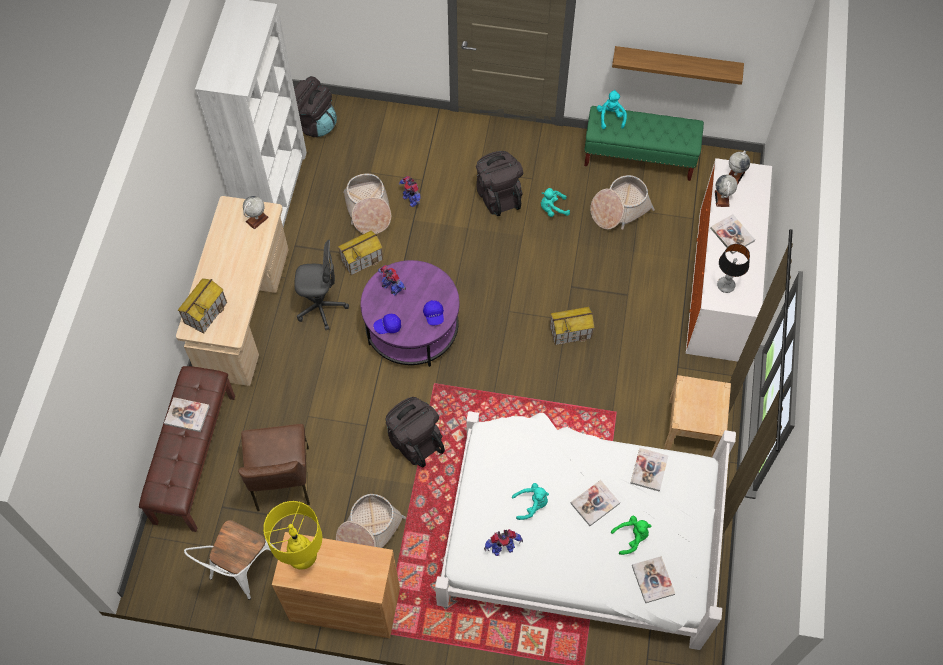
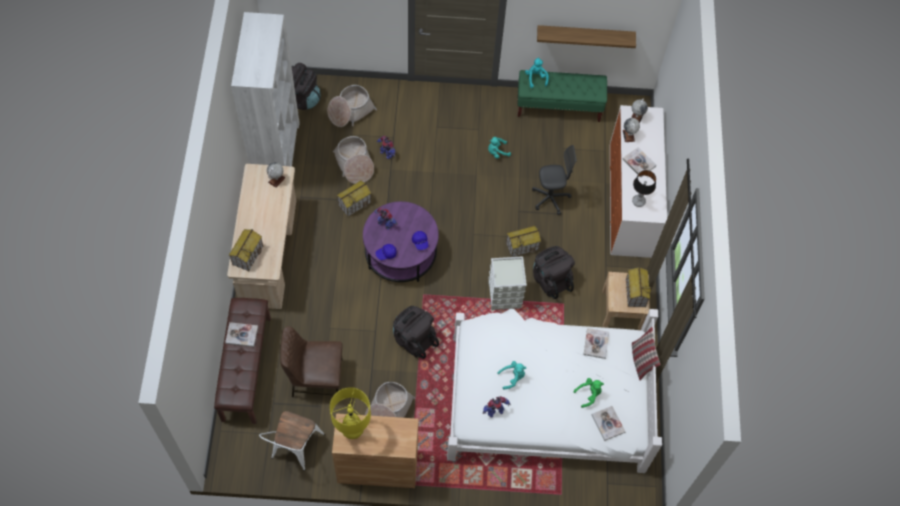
camera: 10 degrees left, 0 degrees up
(281, 480) = (316, 378): brown chair -> brown chair turned 105 degrees clockwise
(321, 307) = (328, 243): grey office chair -> grey office chair (550, 198)
(498, 195) = (454, 144): black backpack -> black backpack (550, 279)
(540, 395) = (505, 296): none -> grey storage box
(595, 503) = (559, 372): book -> none
(619, 209) = (548, 148): basket -> basket (350, 111)
(707, 498) = (641, 360): none -> pillow
(710, 406) = (635, 292): none -> toy house

